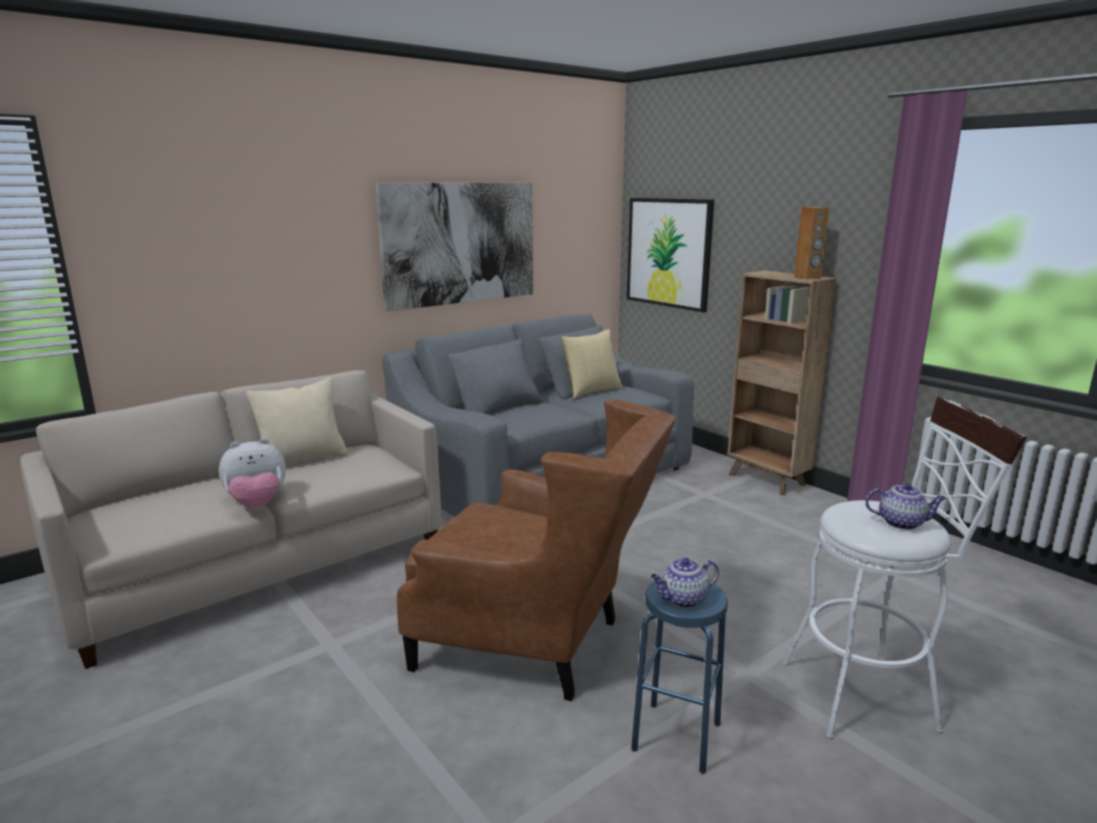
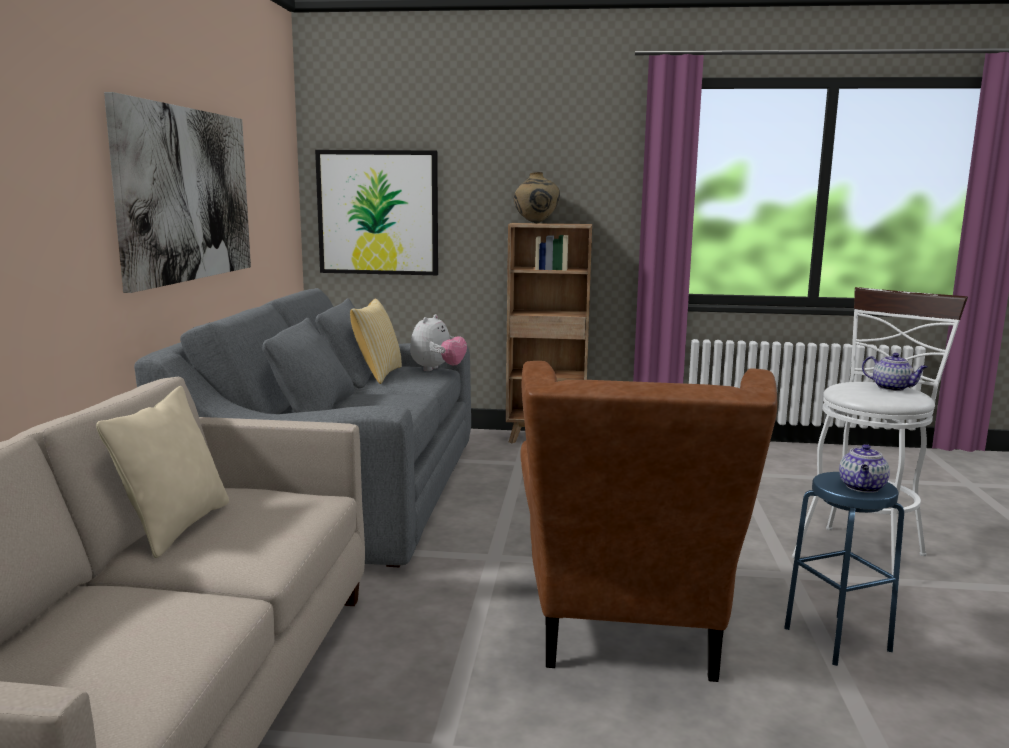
camera: 45 degrees left, 5 degrees down
(257, 505) = (231, 596): plush toy -> plush toy (437, 369)
(538, 644) = (629, 633): brown armchair -> brown armchair turned 120 degrees clockwise
(777, 273) = (535, 223): none -> beige vase
(808, 277) = (575, 224): brown speaker -> none
(902, 523) = (892, 388): teapot -> teapot turned 75 degrees clockwise

